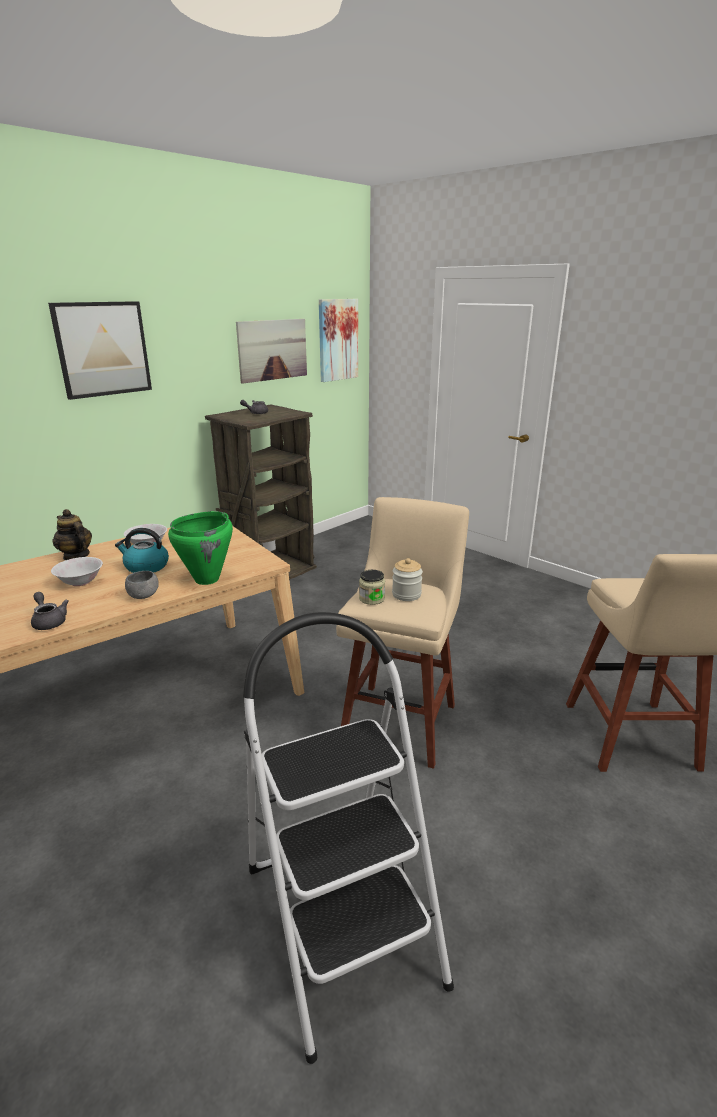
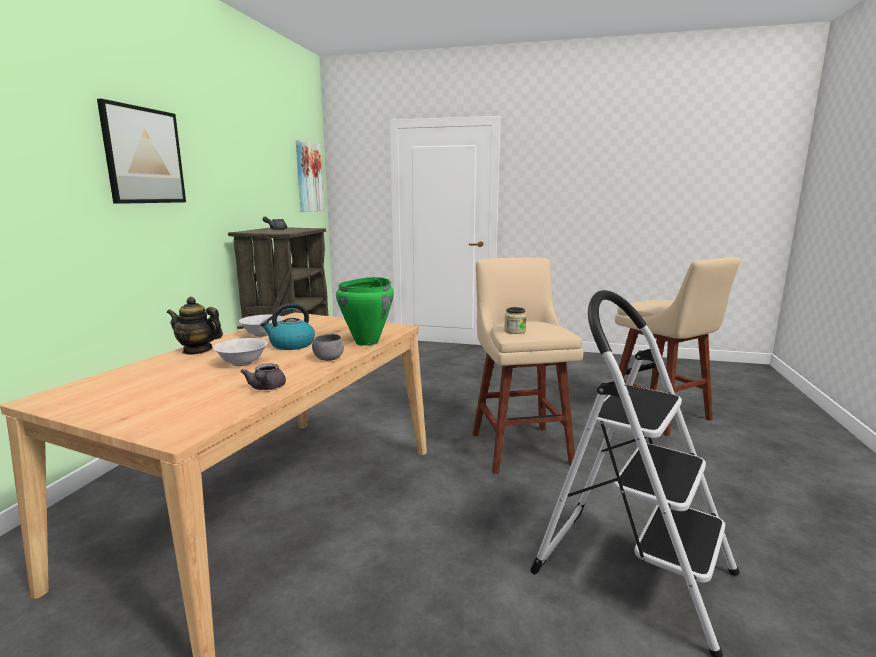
camera: 30 degrees left, 10 degrees down
(49, 621) = (266, 388): grey teapot -> grey teapot turned 120 degrees counterclockwise
(272, 350) = (269, 178): picture -> none
(406, 594) = (533, 326): jar -> none

